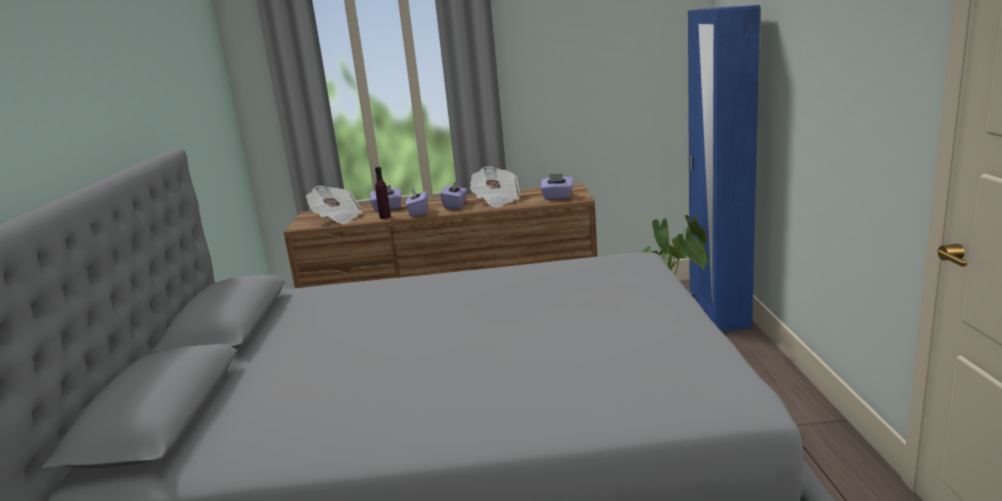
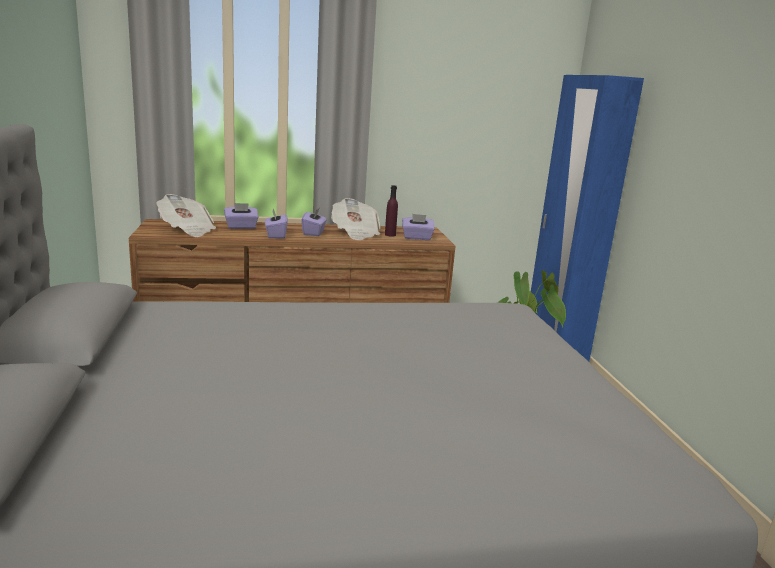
camera: 10 degrees left, 0 degrees up
(385, 217) = (241, 235): purple bottle -> purple bottle (390, 235)

